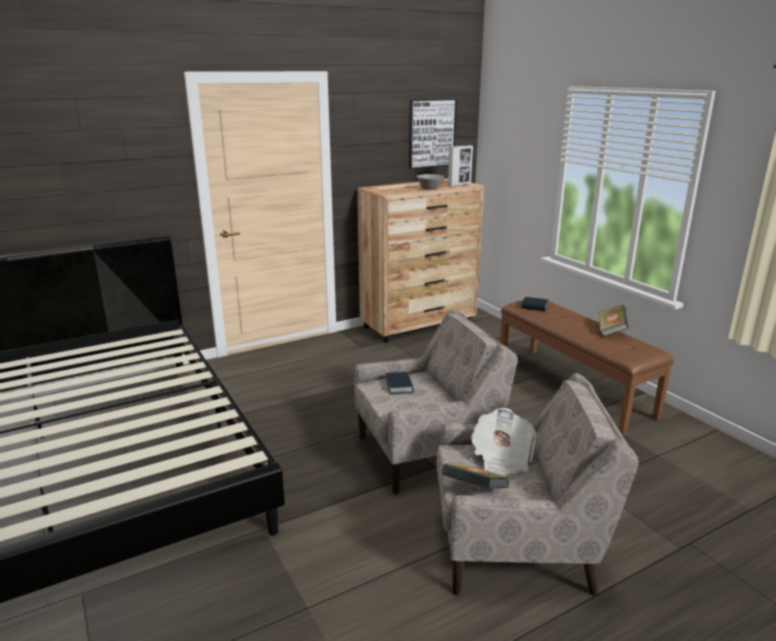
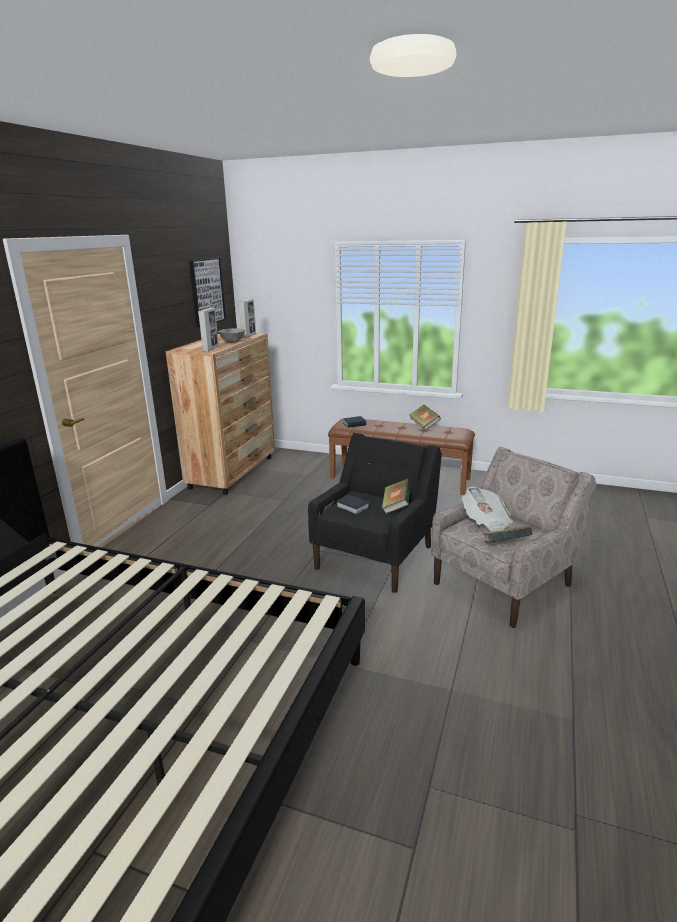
camera: 40 degrees left, 0 degrees up
(394, 191) = (210, 349): none -> picture frame
(427, 453) = (375, 557): beige armchair -> black armchair
(438, 402) = (396, 507): none -> book

